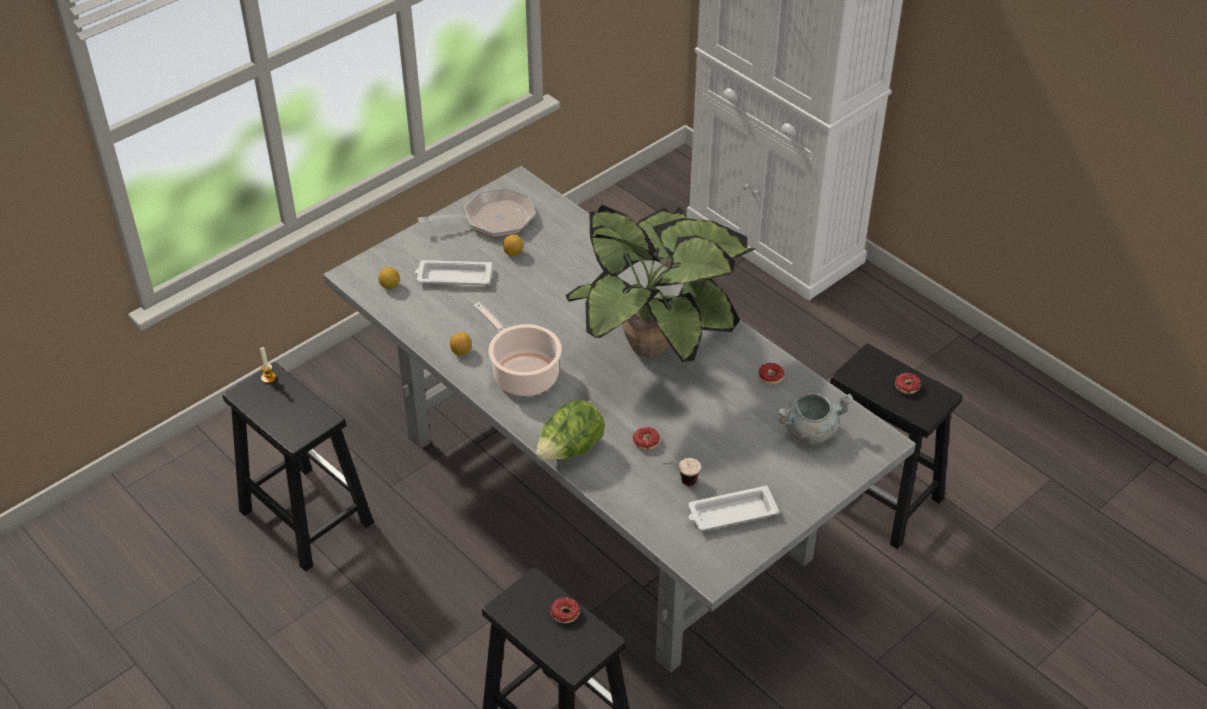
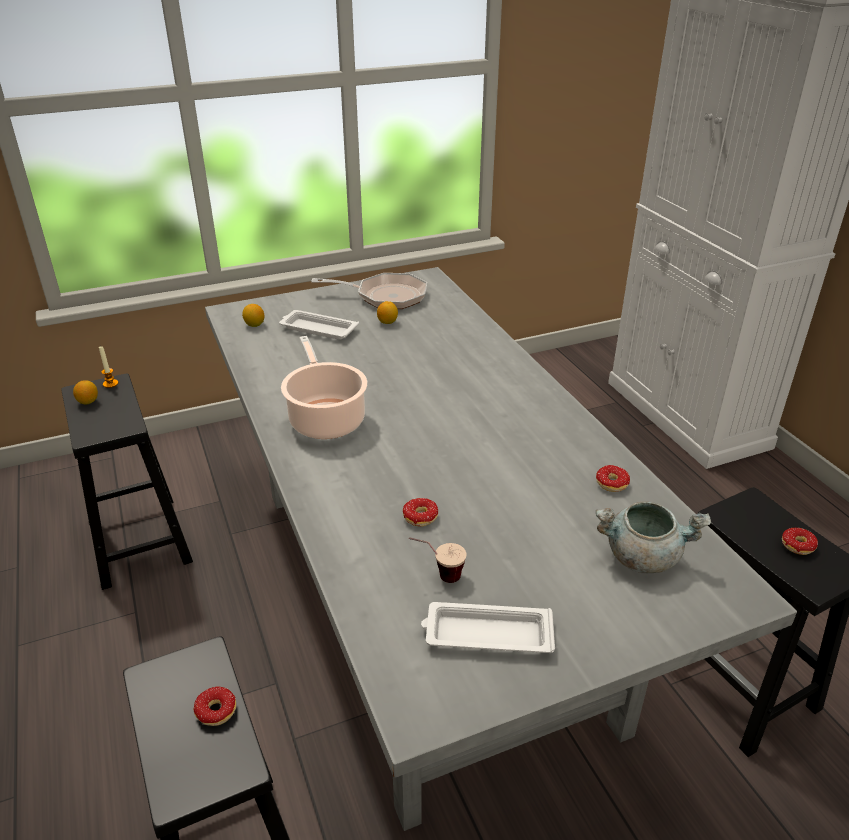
camera: 20 degrees right, 10 degrees down
(461, 351) = (278, 386): lemon -> lemon (88, 401)
(570, 451) = (324, 504): lettuce -> none
(657, 347) = (487, 425): potted plant -> none

